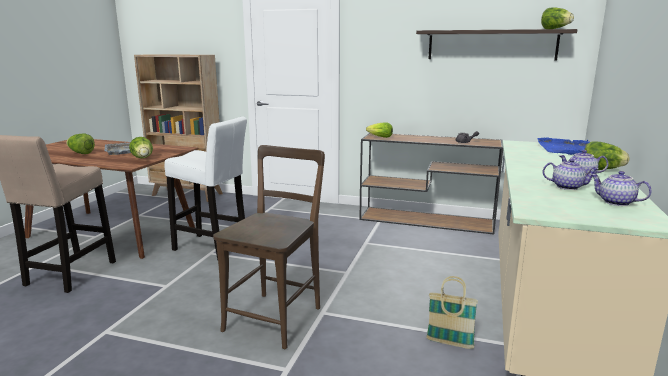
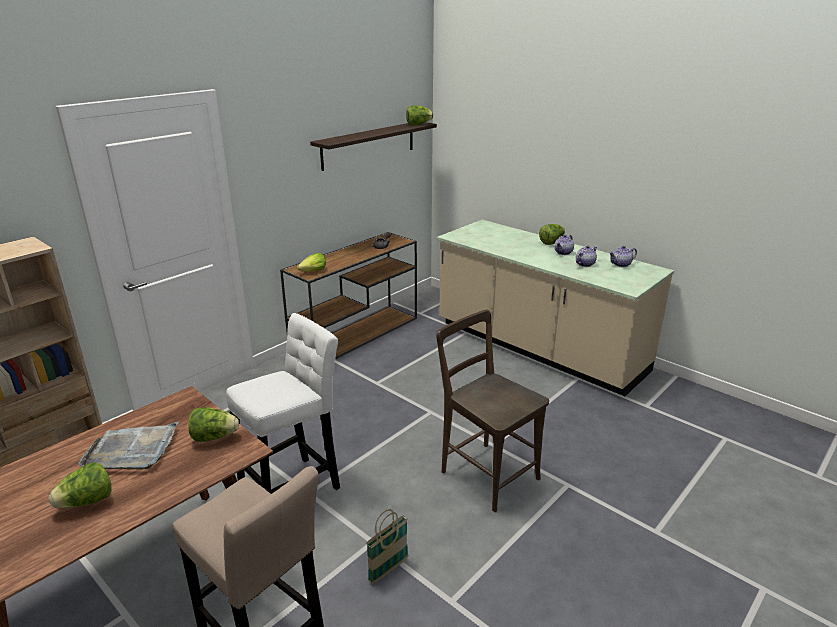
camera: 65 degrees left, 10 degrees up
(449, 343) = (565, 401): basket -> basket (388, 570)
(566, 149) = (489, 230): blue tray -> none

